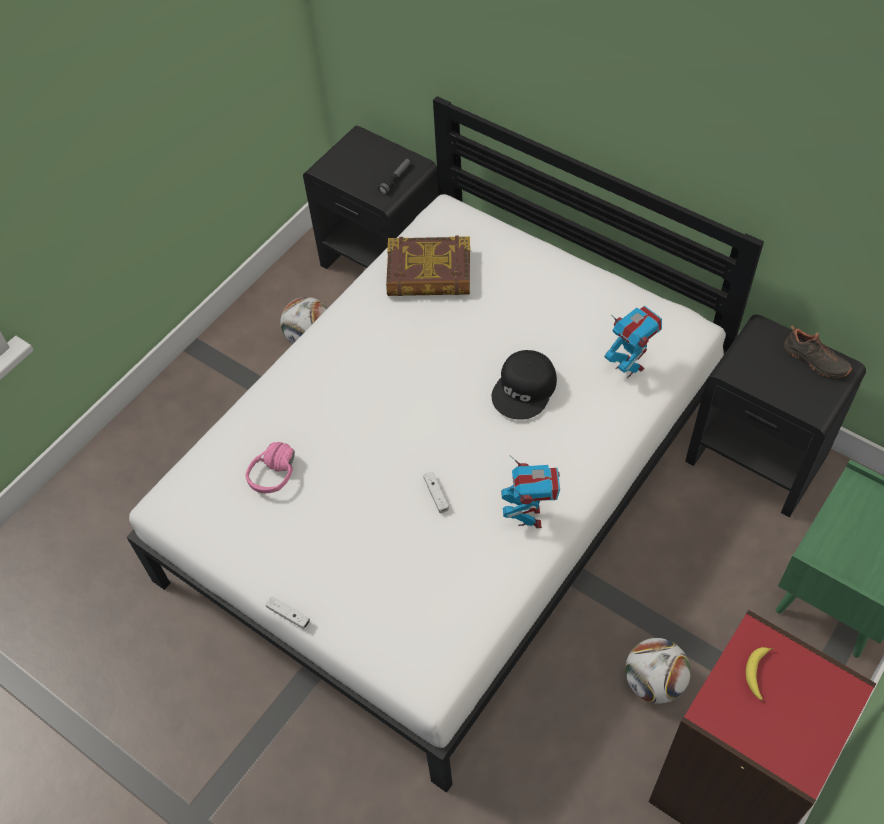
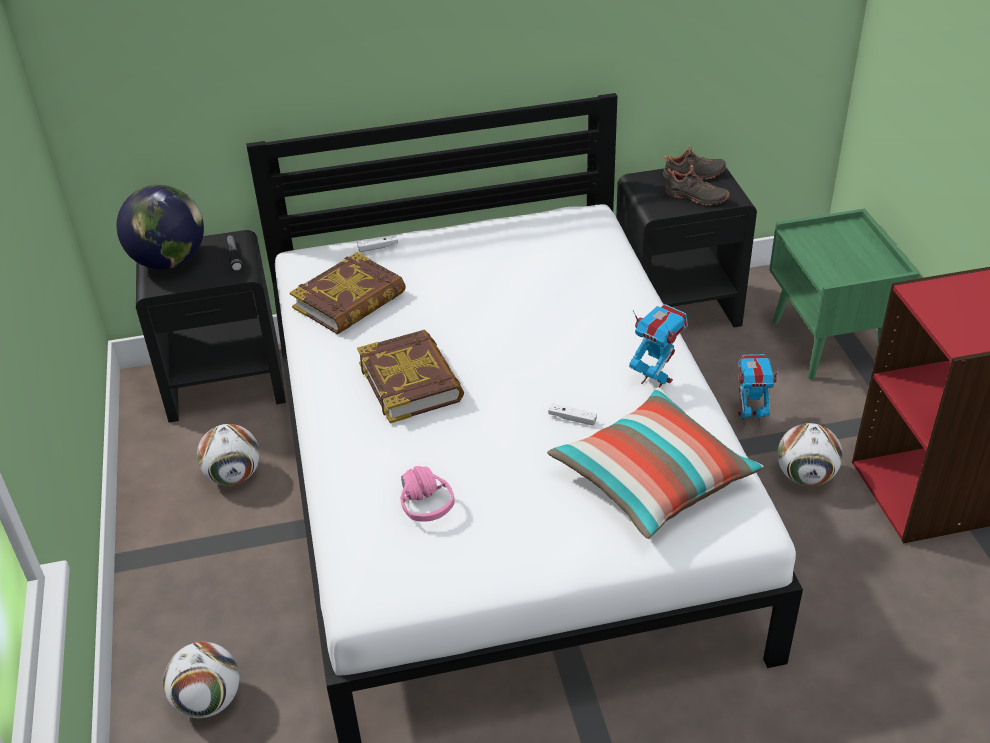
camera: 50 degrees left, 15 degrees down
(135, 479) = (208, 701): none -> football
(288, 615) = (587, 576): white game controller -> white game controller (378, 247)
(356, 153) = (170, 261): none -> globe
(380, 374) = (411, 382): none -> book
(420, 589) = (653, 479): none -> pillow
(525, 389) = (536, 314): black cap -> none
(629, 367) = (584, 256): toy robot -> toy robot (750, 418)
(757, 673) = (948, 306): banana -> none
(782, 384) = (696, 198): none -> black shoe

